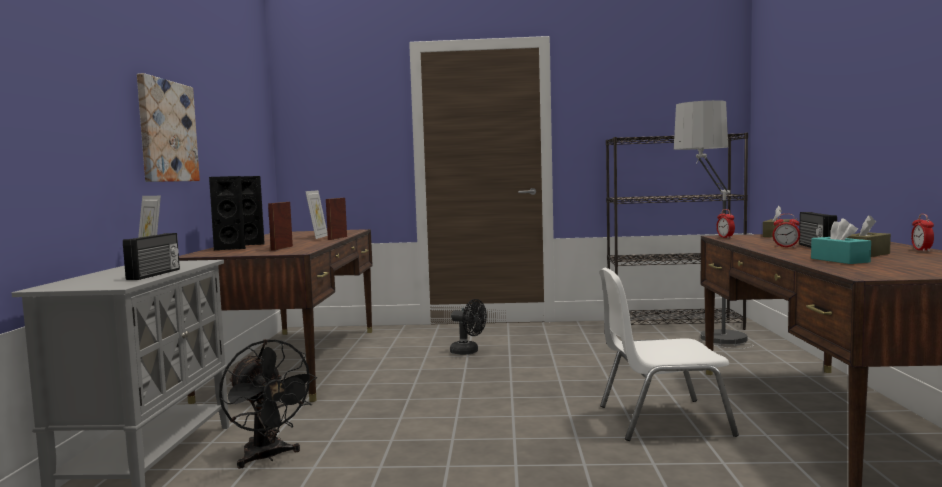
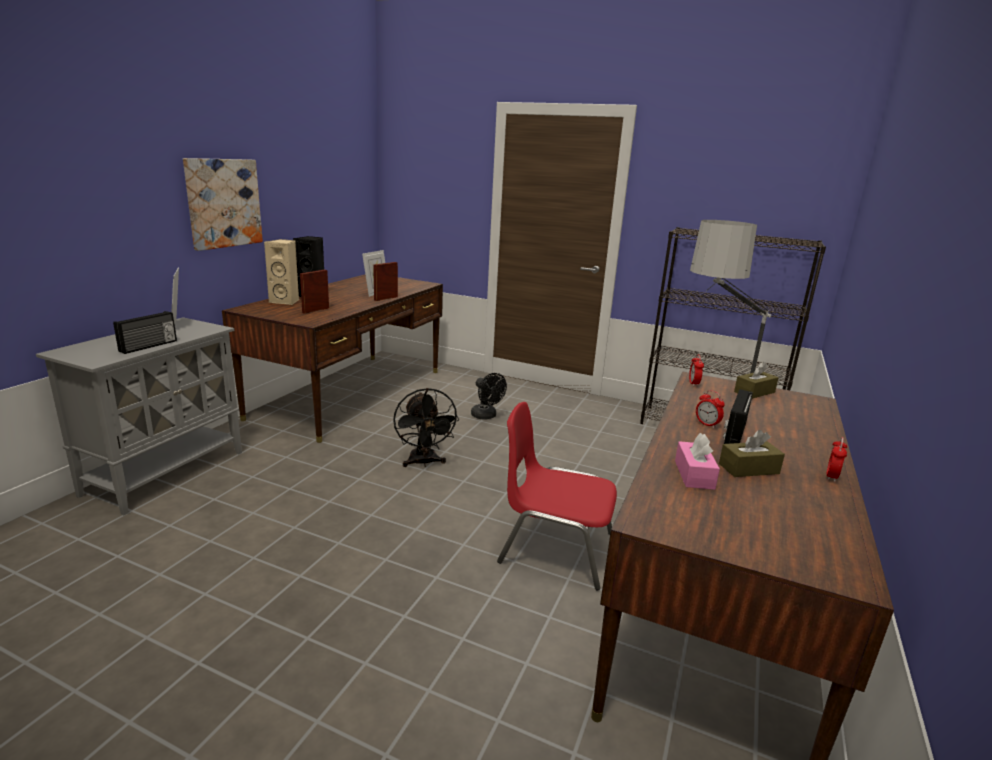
camera: 20 degrees right, 15 degrees up
(232, 248) = (286, 301): black speaker -> beige speaker
(267, 457) = (235, 492): black fan -> black fan (423, 462)
(661, 420) = (555, 547): white chair -> red chair
(839, 260) = (694, 475): turquoise tissue box -> pink tissue box

